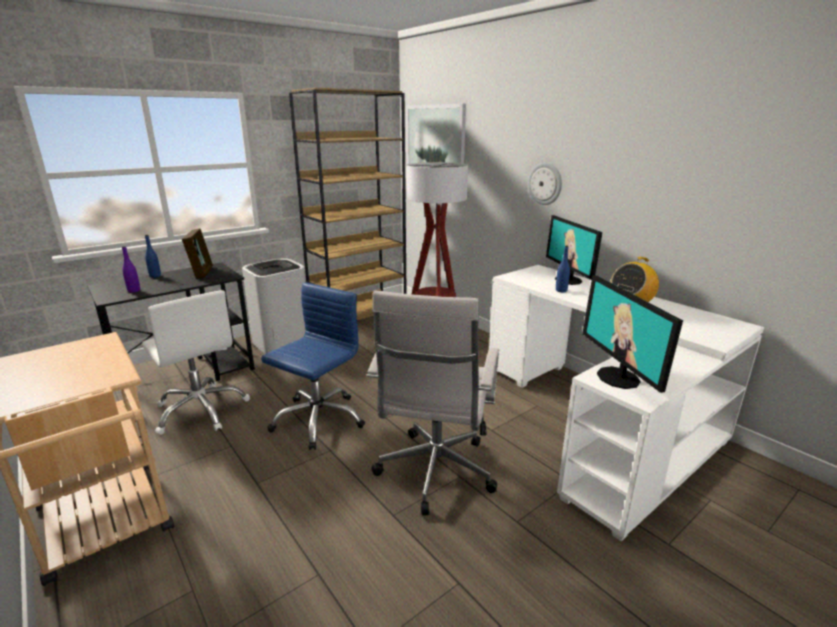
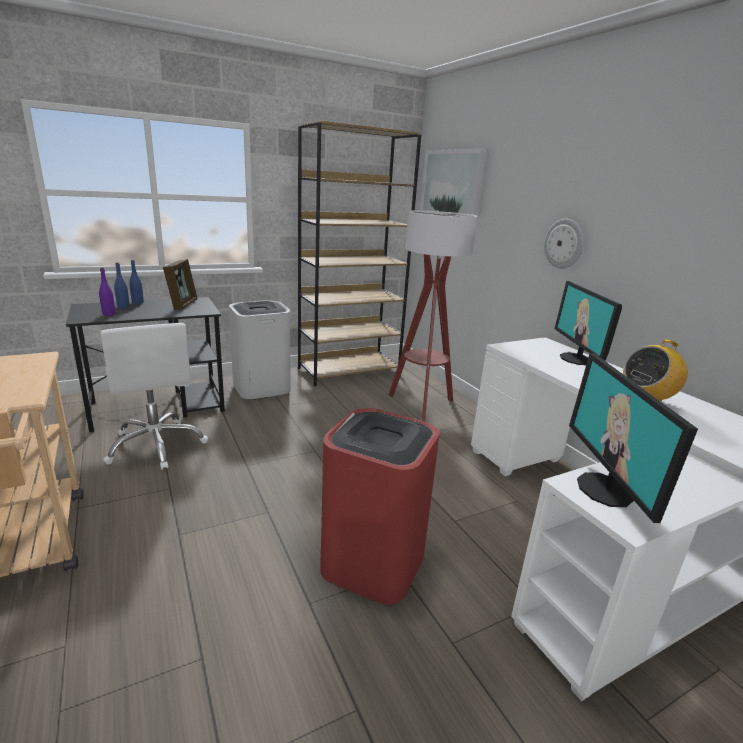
camera: 10 degrees right, 0 degrees up
(318, 419) = (267, 475): blue office chair -> none
(434, 474) = (372, 562): white office chair -> red trash can
(561, 290) = (562, 370): blue bottle -> blue bottle (123, 307)

